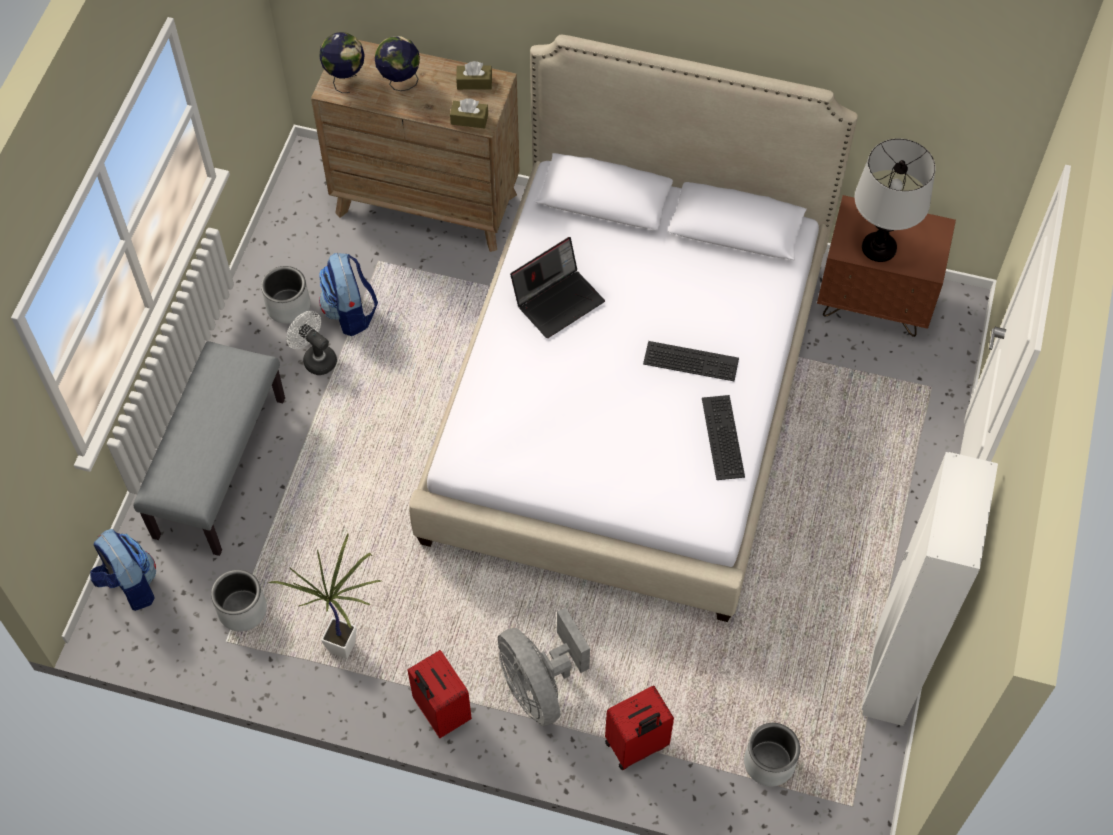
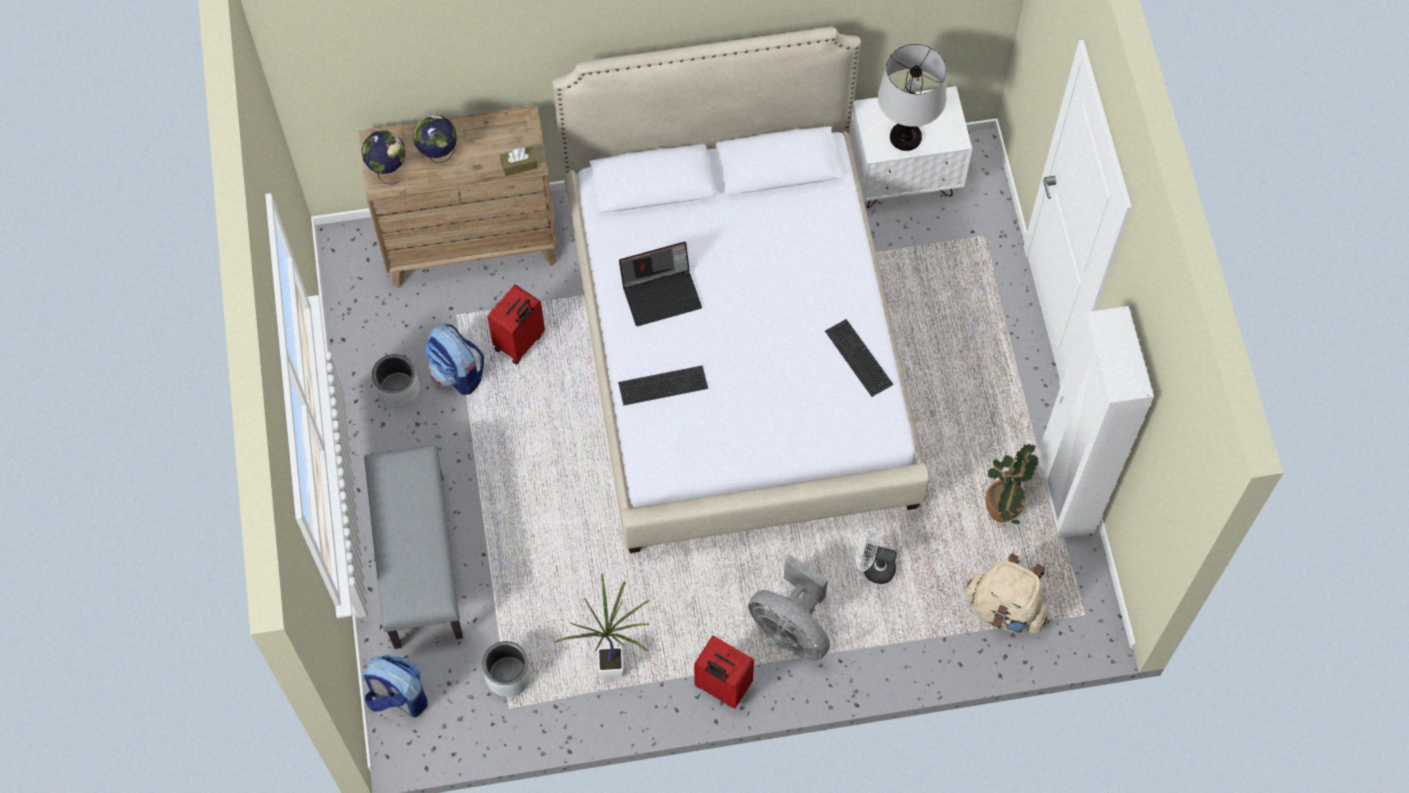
camera: 25 degrees left, 5 degrees up
(315, 358) = (449, 427): white fan -> white fan (873, 567)
(474, 82) = (504, 128): brown tissue box -> none
(558, 300) = (662, 293): laptop -> laptop turned 45 degrees clockwise
(636, 746) = (894, 643): red suitcase -> red suitcase (520, 343)
(692, 360) = (800, 300): keyboard -> keyboard (663, 384)
(769, 762) = (1005, 609): grey planter -> beige backpack
(823, 658) = (1006, 505): none -> potted plant
(874, 302) = (904, 178): brown nightstand -> white nightstand

